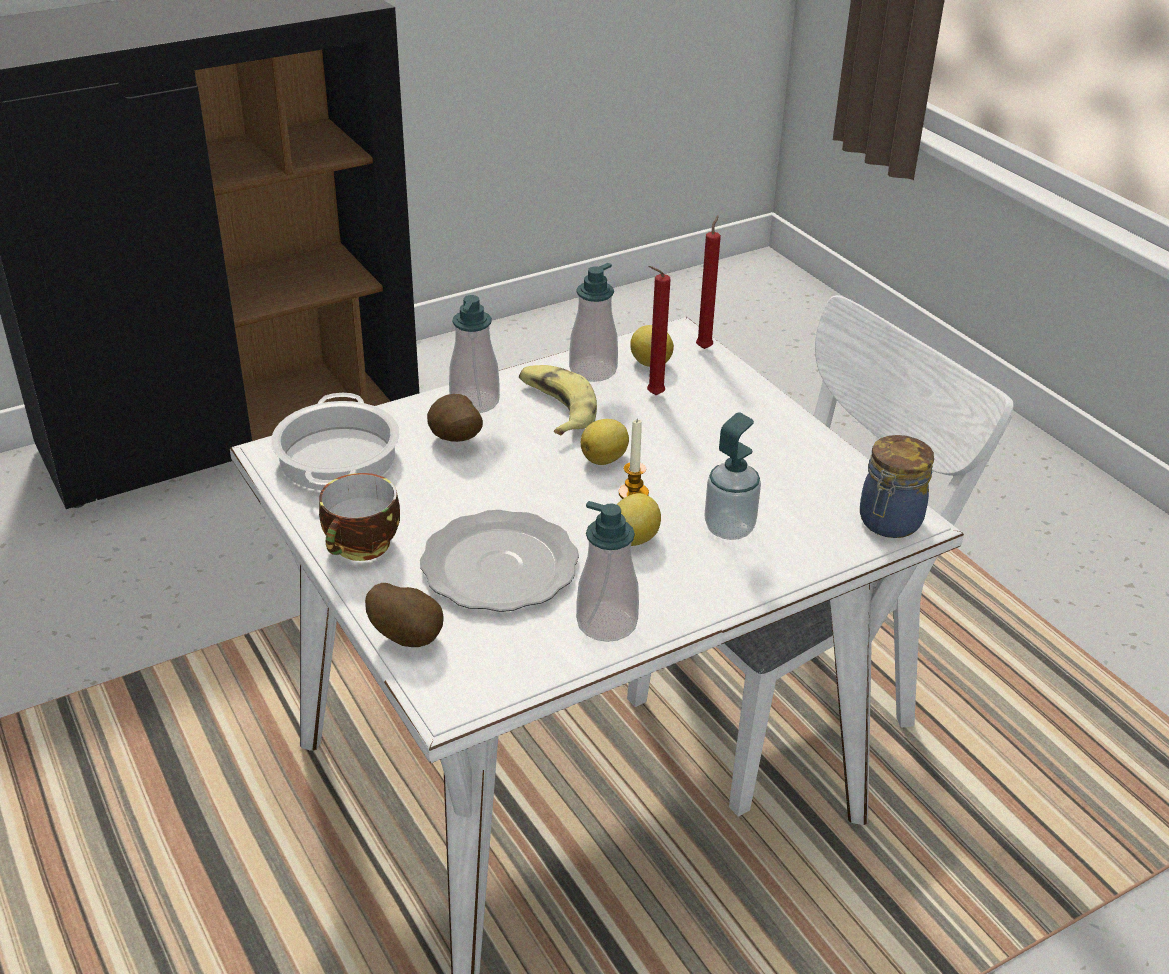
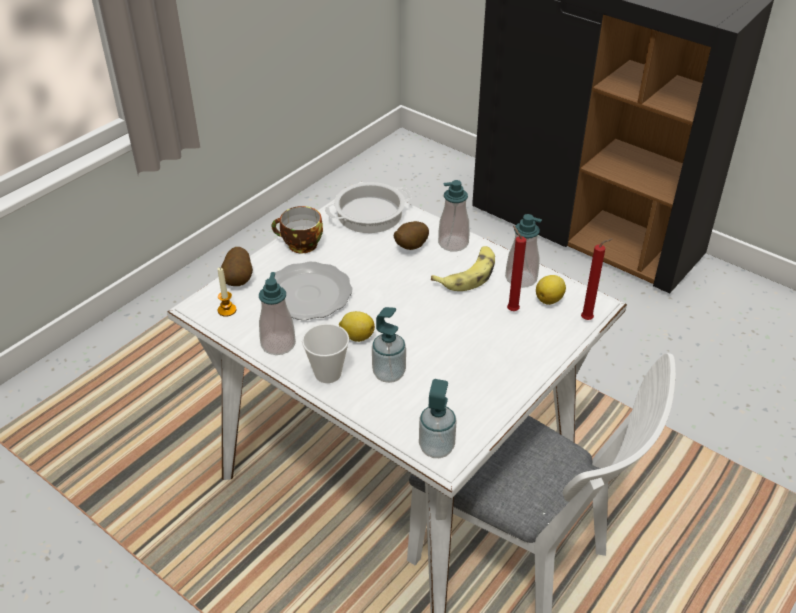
camera: 70 degrees right, 5 degrees up
(605, 459) = (428, 307): lemon -> none
(633, 493) = (401, 326): candle -> candle (227, 310)
(701, 585) = (328, 373): none -> cup
(888, 523) = (436, 447): jar -> soap dispenser

